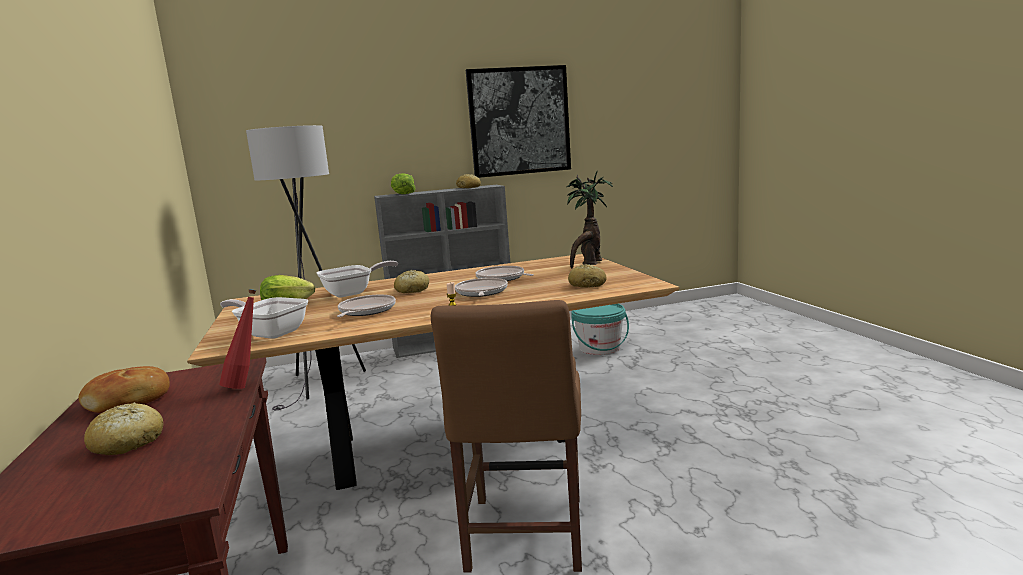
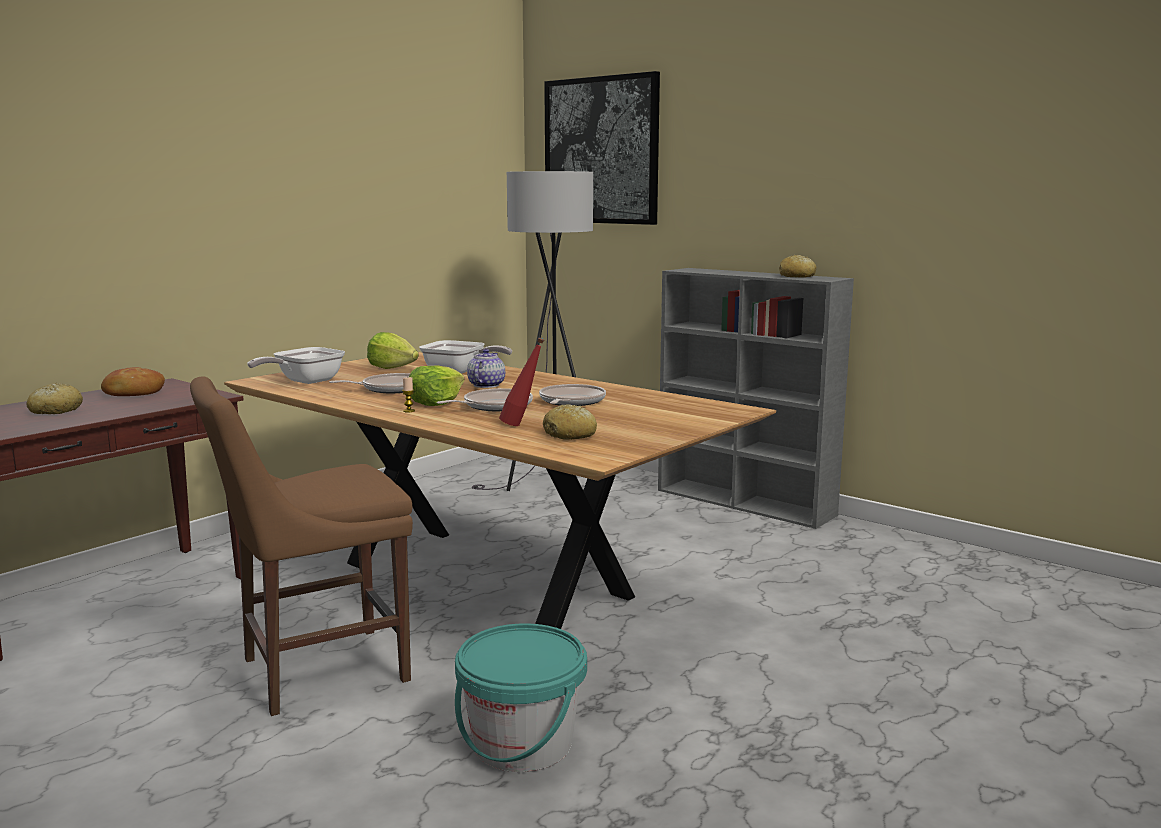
camera: 55 degrees right, 0 degrees up
(247, 385) = (170, 406): red bottle -> red bottle (522, 425)
(270, 333) = (304, 382): frying pan -> frying pan turned 135 degrees counterclockwise
(403, 194) = (708, 270): lettuce -> lettuce (436, 402)
(412, 290) = (485, 385): bread -> teapot
(519, 121) = (911, 178): picture -> picture (601, 151)
(589, 264) = (695, 419): potted plant -> none
(599, 348) = (868, 588): turquoise bucket -> turquoise bucket (522, 744)

